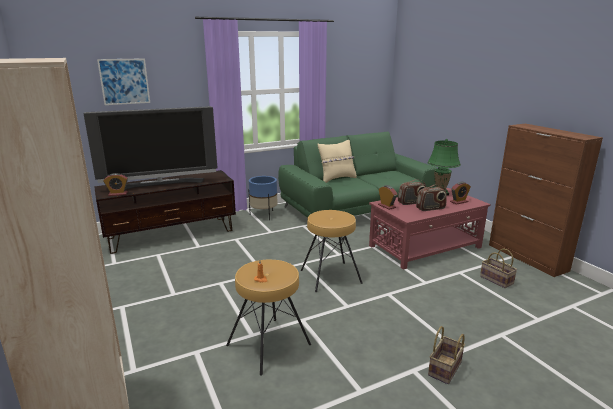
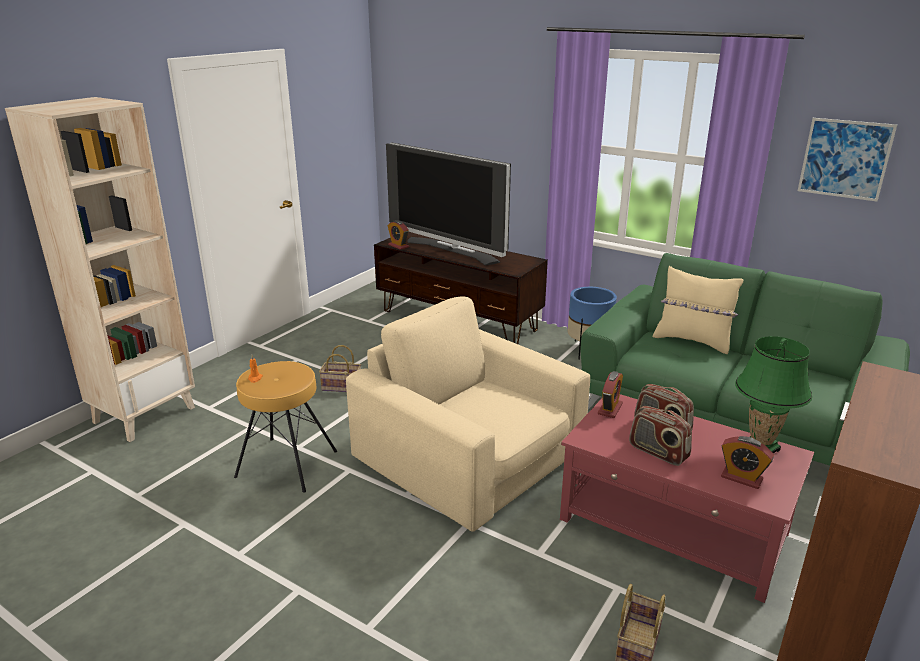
camera: 60 degrees right, 5 degrees up
(124, 81) = (463, 110): picture -> picture (845, 159)
(330, 276) = (471, 458): brown stool -> beige armchair
(445, 369) = (315, 621): basket -> basket (340, 387)

